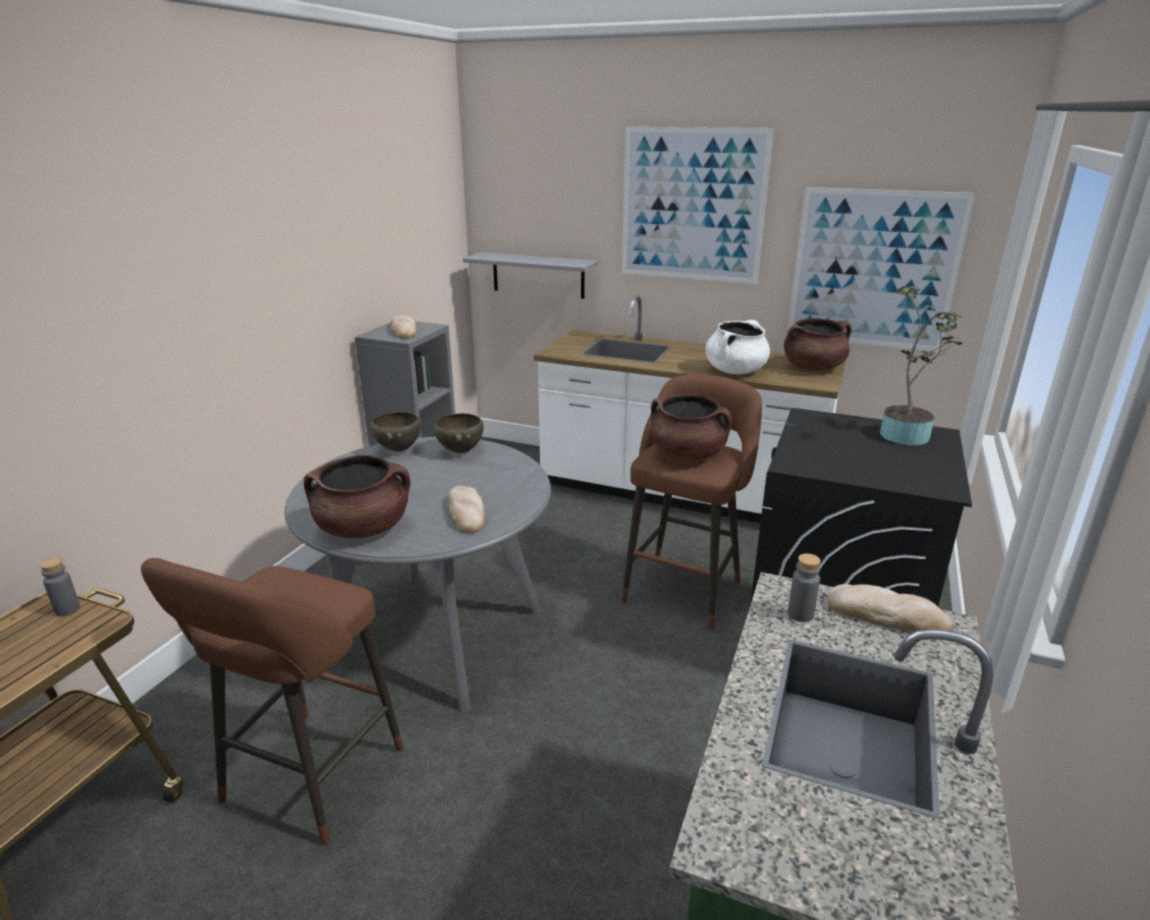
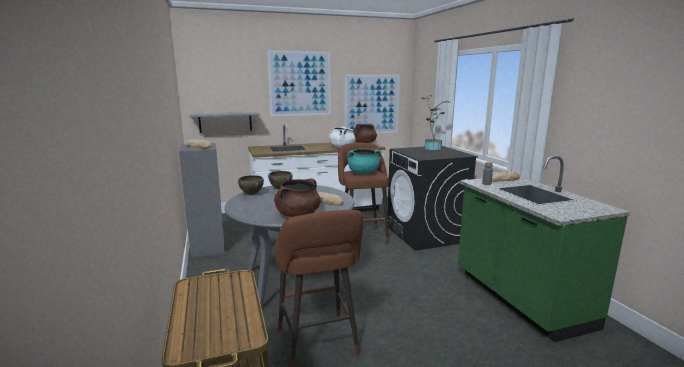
camera: 40 degrees left, 10 degrees down
(67, 610) = (206, 281): grey bottle -> none
(687, 454) = (363, 173): brown cooking pot -> turquoise cooking pot

